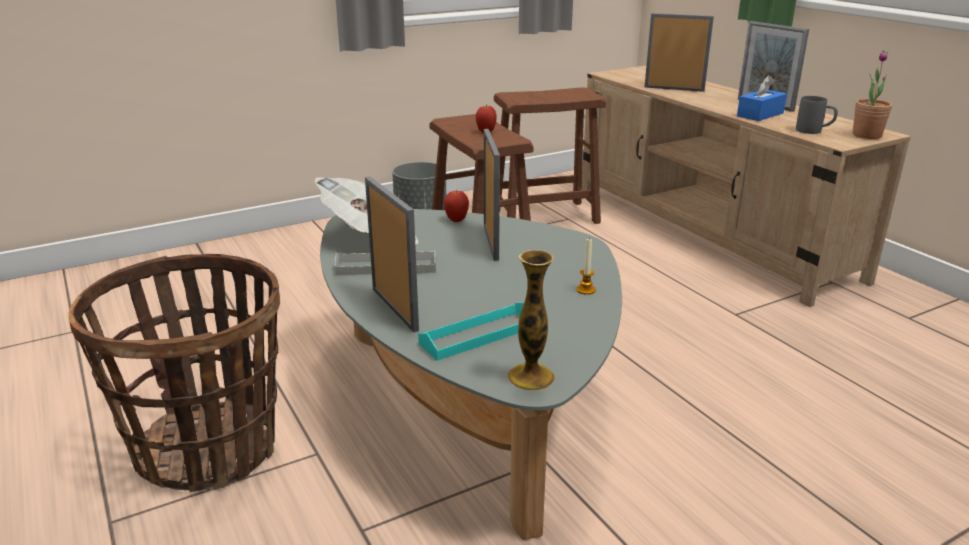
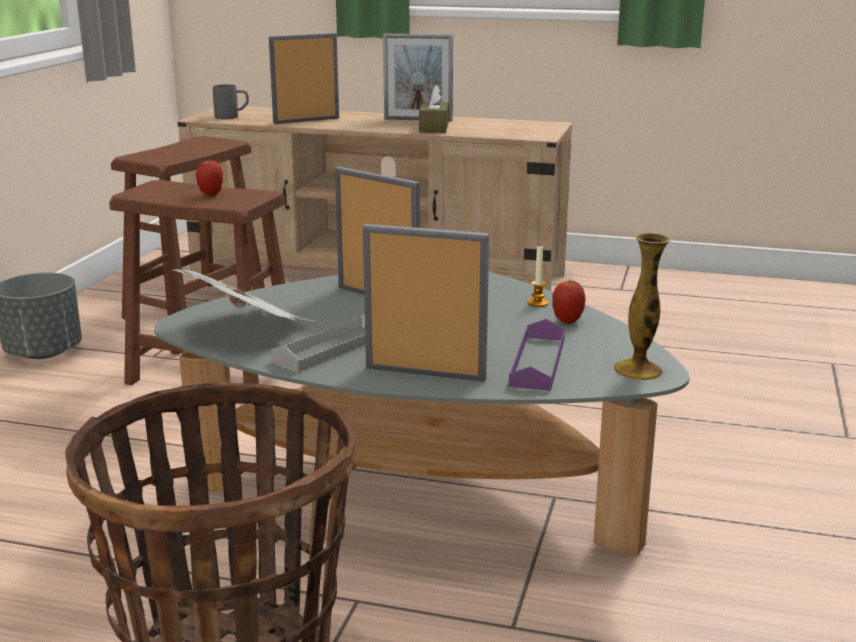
camera: 45 degrees left, 5 degrees down
(456, 220) = (300, 291): apple -> apple (567, 321)
(478, 335) = (537, 362): turquoise tray -> purple tray
(760, 114) = (434, 128): blue tissue box -> brown tissue box
(814, 131) = (505, 132): grey mug -> grey mug (232, 117)
(866, 135) = (545, 127): potted plant -> none

